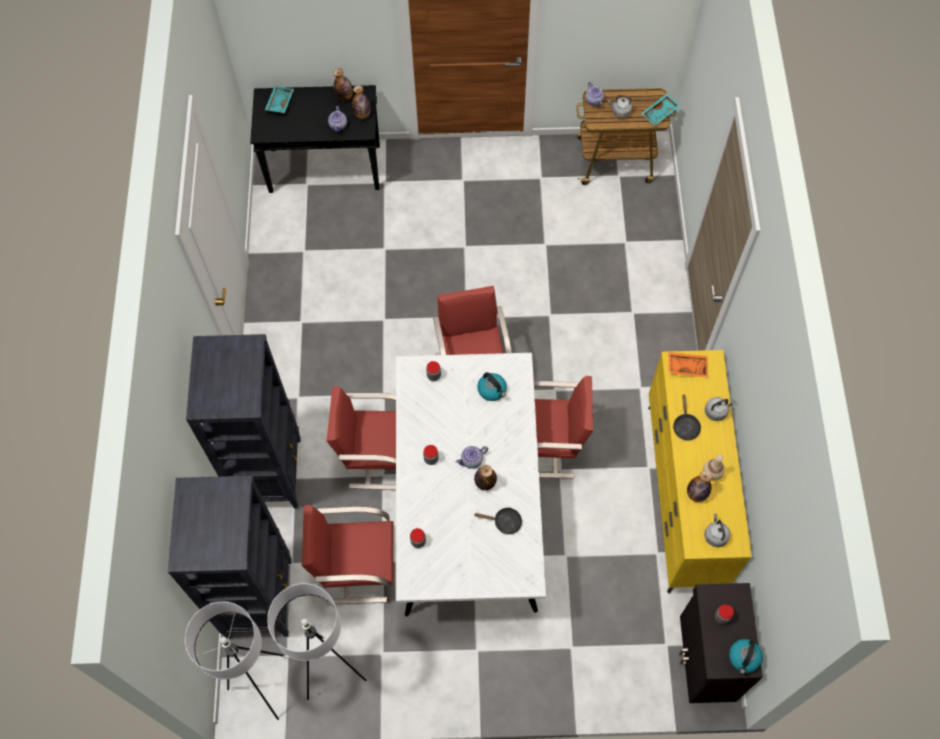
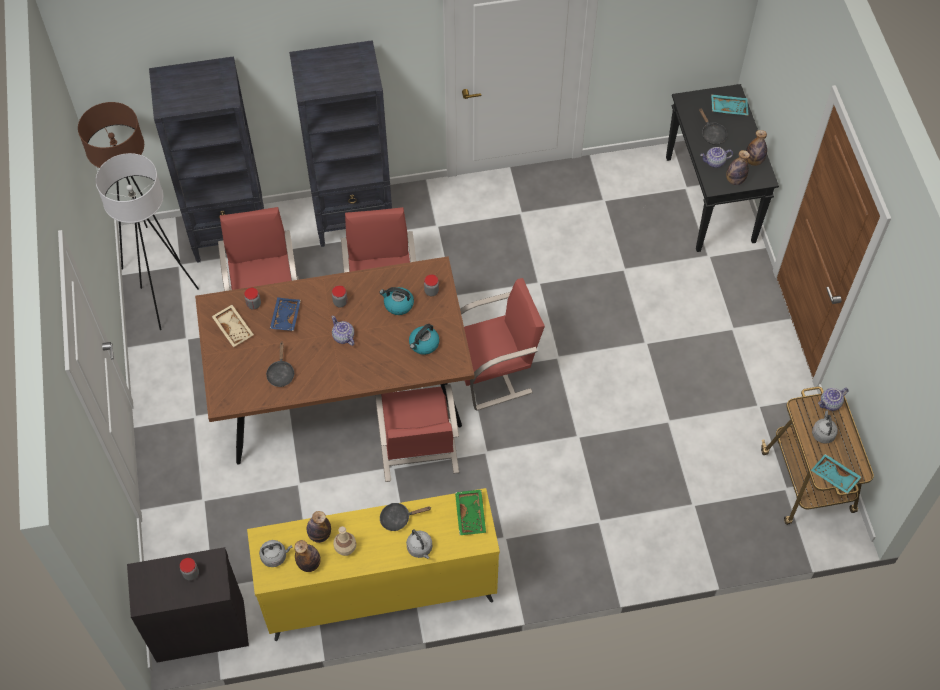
camera: 80 degrees right, 5 degrees down
(263, 686) = (150, 253): white floor lamp -> brown floor lamp
(306, 121) = (712, 134): none -> black frying pan
(439, 512) = (285, 317): none -> blue tray
(444, 563) = (234, 328): none -> beige tray
(468, 508) = (339, 389): white dining table -> brown dining table
(485, 483) = (320, 351): bottle -> bottle (309, 564)
(687, 366) = (471, 515): orange tray -> green tray
(744, 658) = (149, 598): kettle -> kettle (398, 304)

